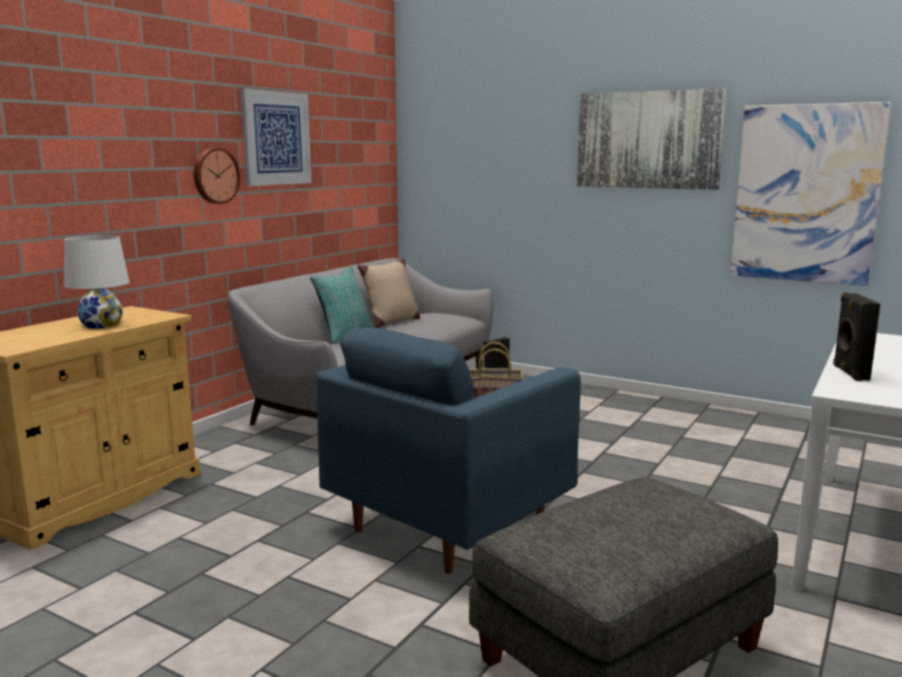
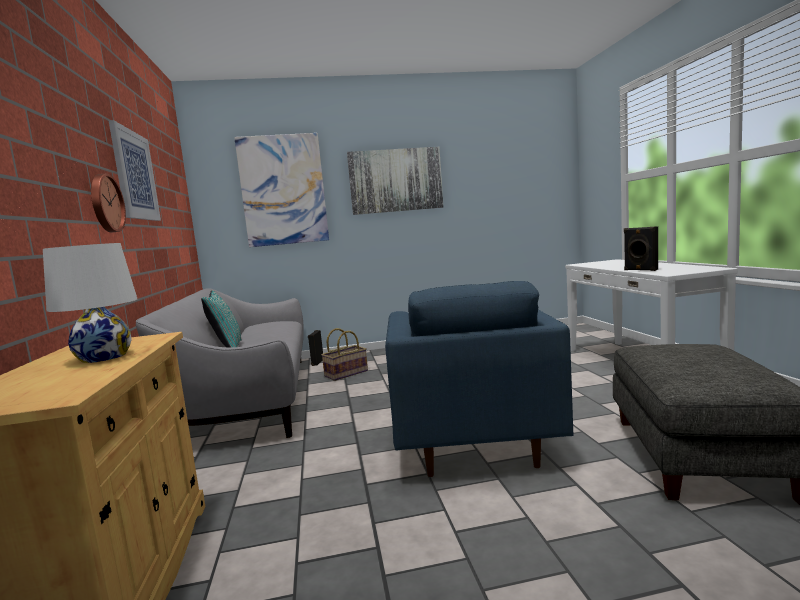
camera: 40 degrees left, 5 degrees down
(391, 322) = (242, 334): beige pillow -> none
(806, 194) = (489, 205): picture -> picture (283, 190)

